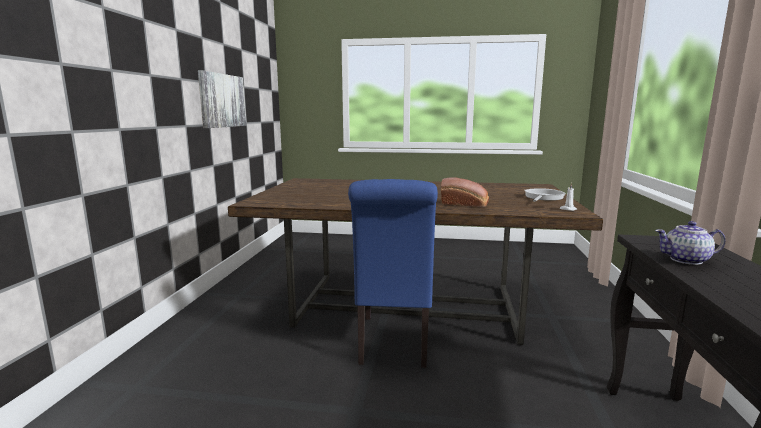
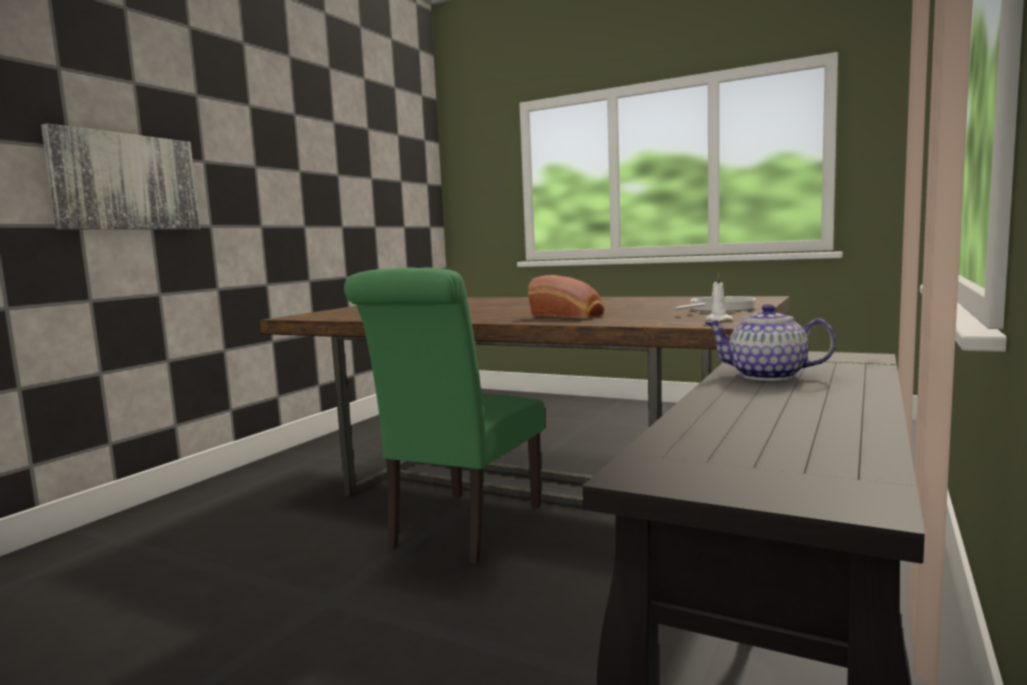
camera: 20 degrees right, 5 degrees down
(222, 100) = (326, 195): picture -> picture (125, 182)
(394, 343) = (461, 529): blue chair -> green chair

